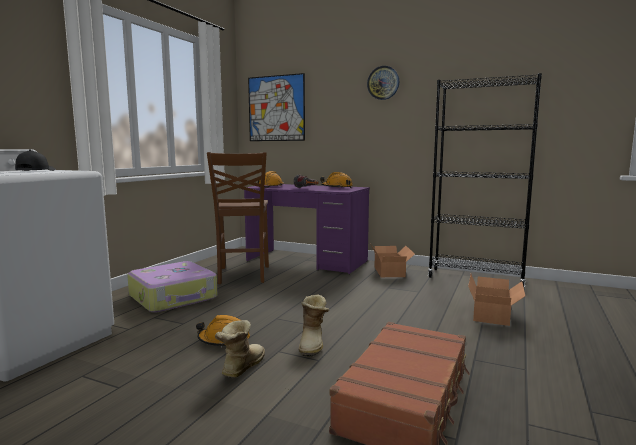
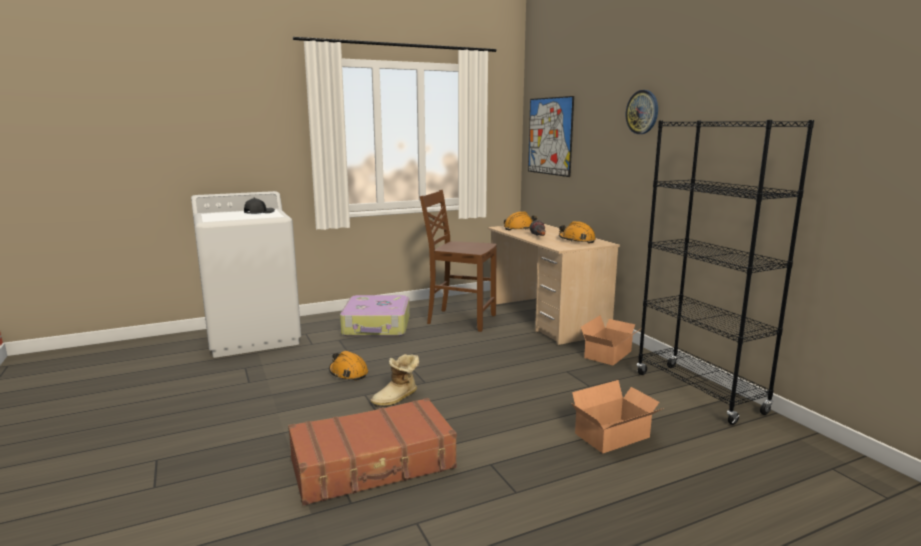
camera: 40 degrees right, 5 degrees up
(241, 367) = (323, 396): boot -> none
(242, 275) = (460, 319): brown chair -> brown chair turned 75 degrees clockwise
(307, 261) = (546, 319): purple desk -> beige desk

